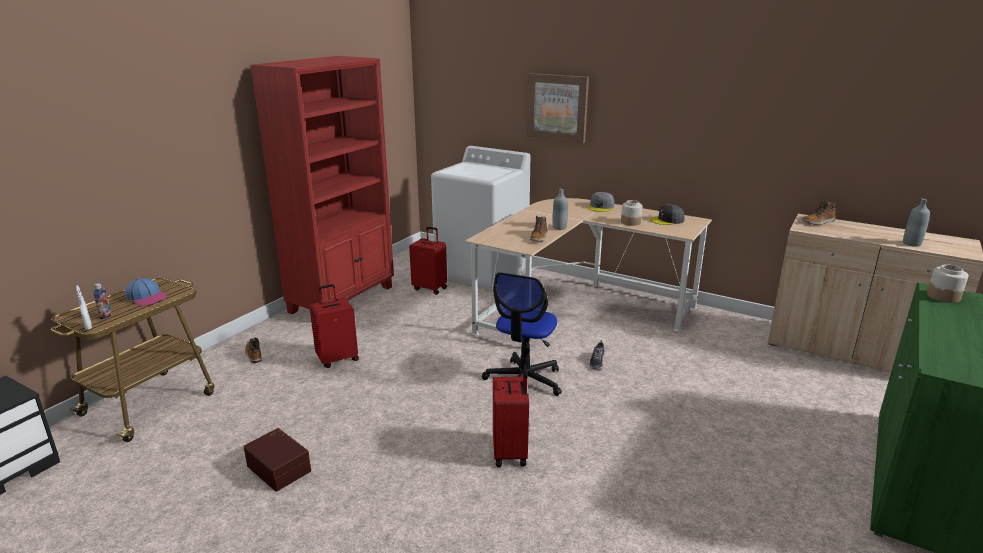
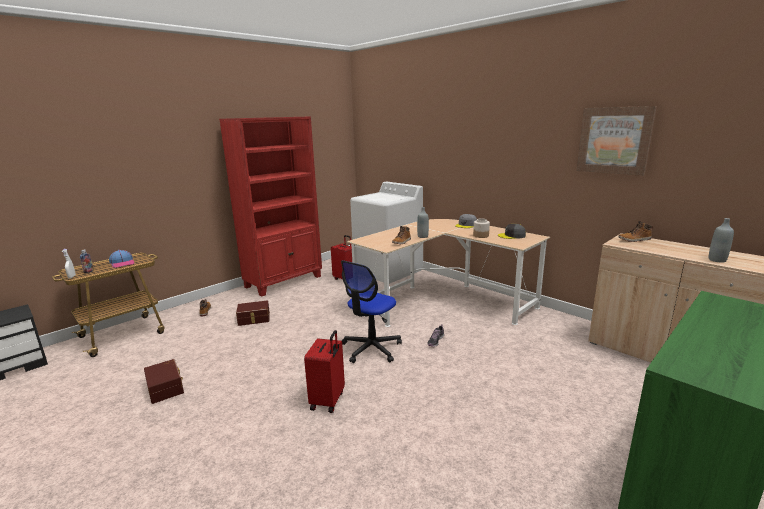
camera: 15 degrees right, 5 degrees down
(337, 359) = (254, 319): red suitcase -> brown storage box
(557, 107) = (440, 152): picture -> picture (614, 140)
(943, 296) = (722, 304): jar -> none

